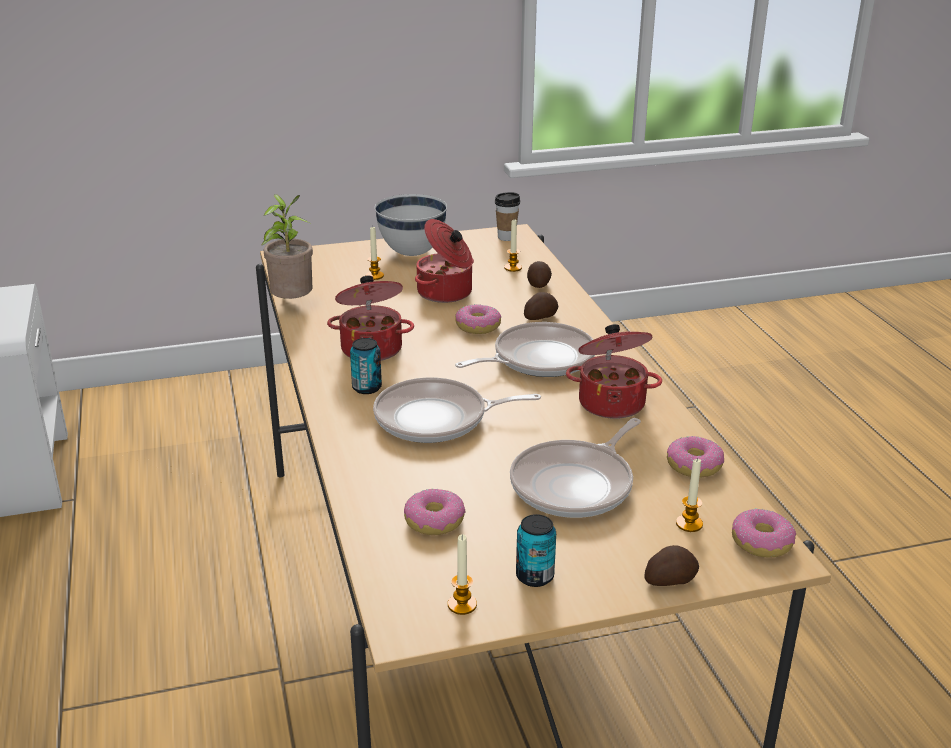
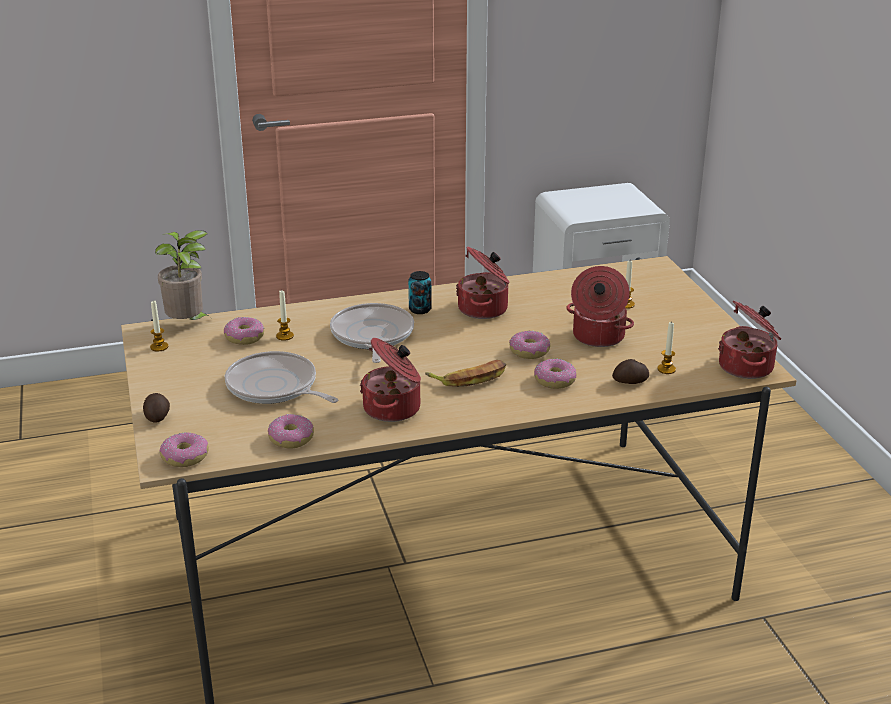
camera: 90 degrees right, 0 degrees up
(292, 304) = (559, 275): potted plant -> potted plant (188, 324)
(411, 253) = (685, 319): white bowl -> none
(506, 237) = (747, 367): cup -> cooking pot
(534, 576) = (177, 369): can -> none
(538, 359) = (469, 378): frying pan -> banana
(540, 316) = (555, 381): potato -> donut
(689, 524) = (216, 429): candle -> candle (285, 336)

